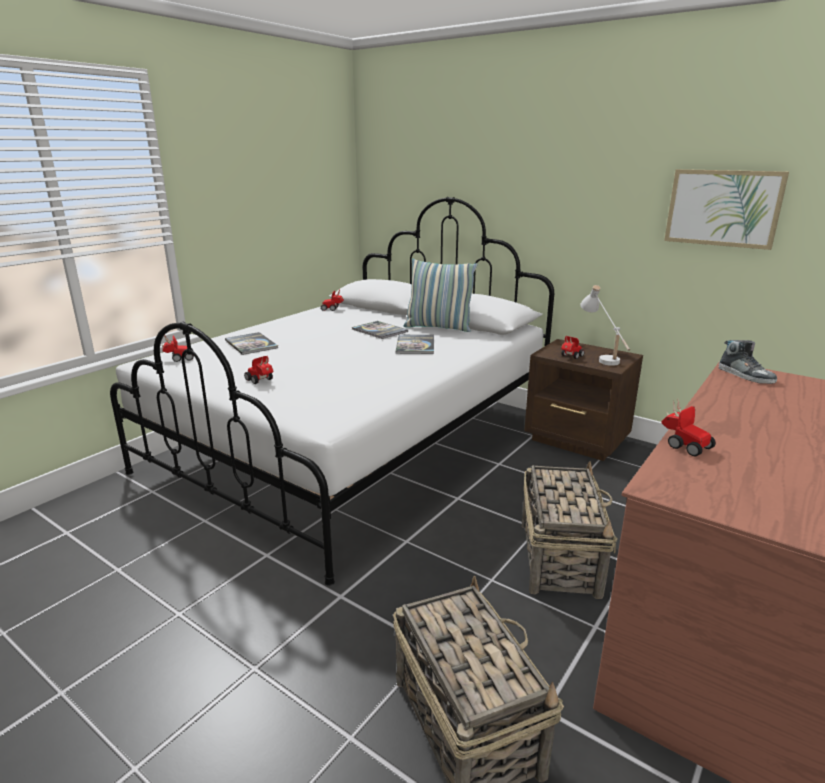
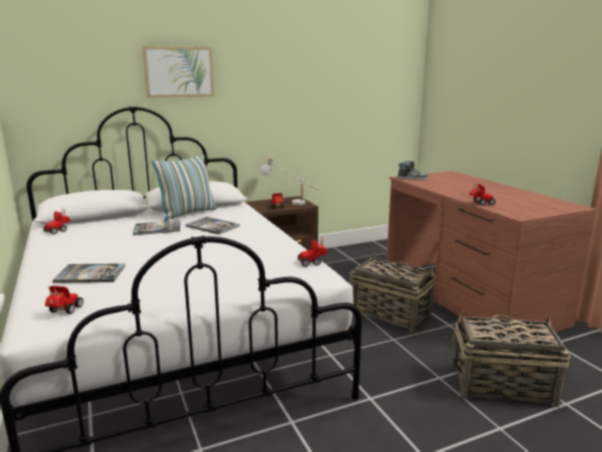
camera: 60 degrees left, 5 degrees down
(261, 381) = (201, 284): toy car -> toy car (313, 262)
(723, 208) = (325, 99): picture -> picture (179, 72)

